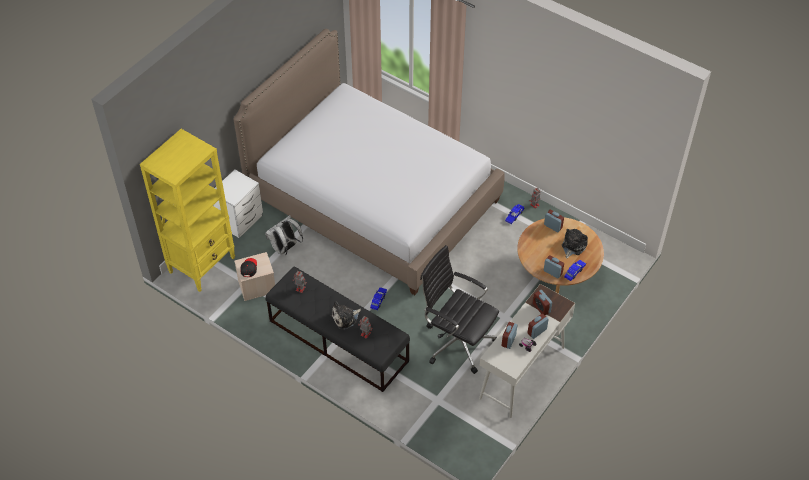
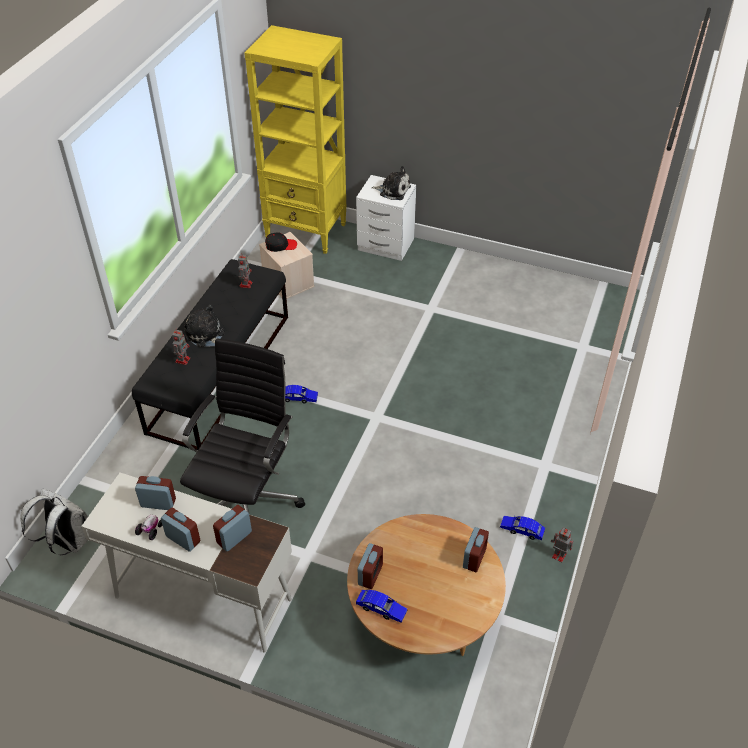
camera: 75 degrees right, 5 degrees down
(285, 248) = (356, 292): white backpack -> white backpack (67, 542)
(373, 199) = (476, 355): bed -> none
(573, 246) = (440, 597): plush toy -> plush toy (393, 190)

